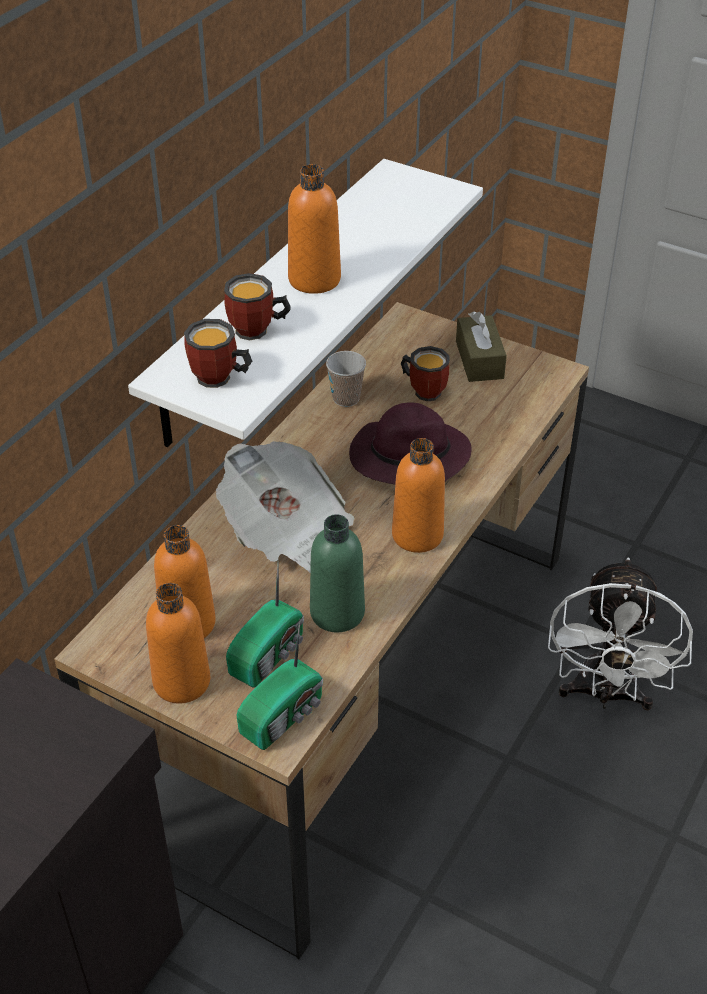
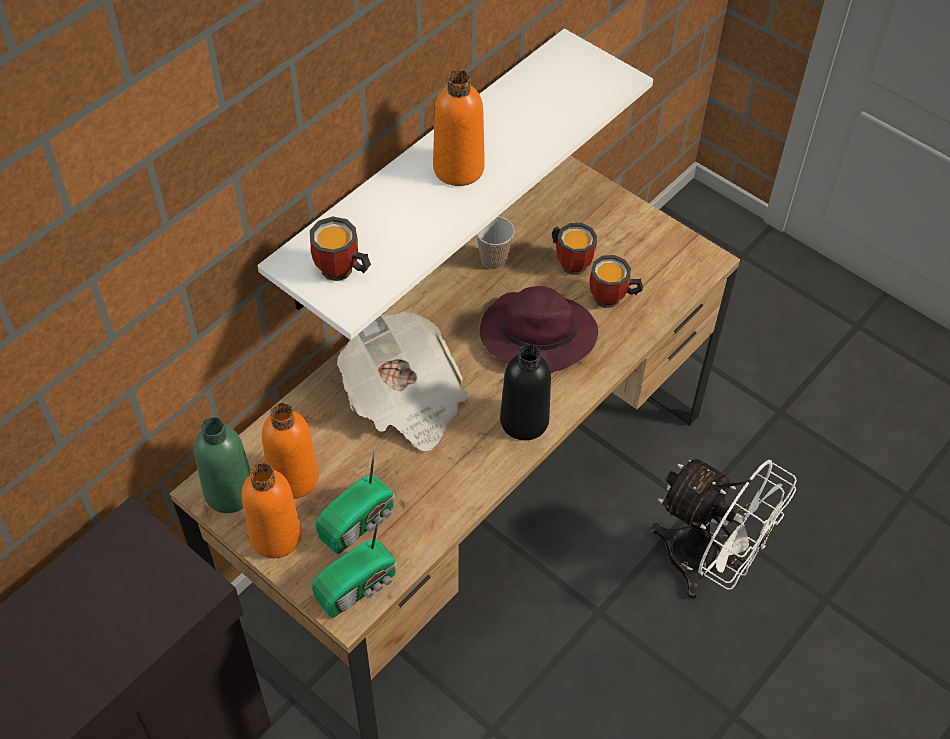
camera: 10 degrees right, 10 degrees up
(257, 332) = (390, 222): mug -> mug (612, 300)
(337, 612) = (430, 490): green bottle -> green bottle (229, 492)
(417, 535) = (524, 421): orange bottle -> black bottle
(479, 360) = (633, 235): brown tissue box -> none
(605, 695) = (707, 564): white fan -> white fan turned 75 degrees counterclockwise

